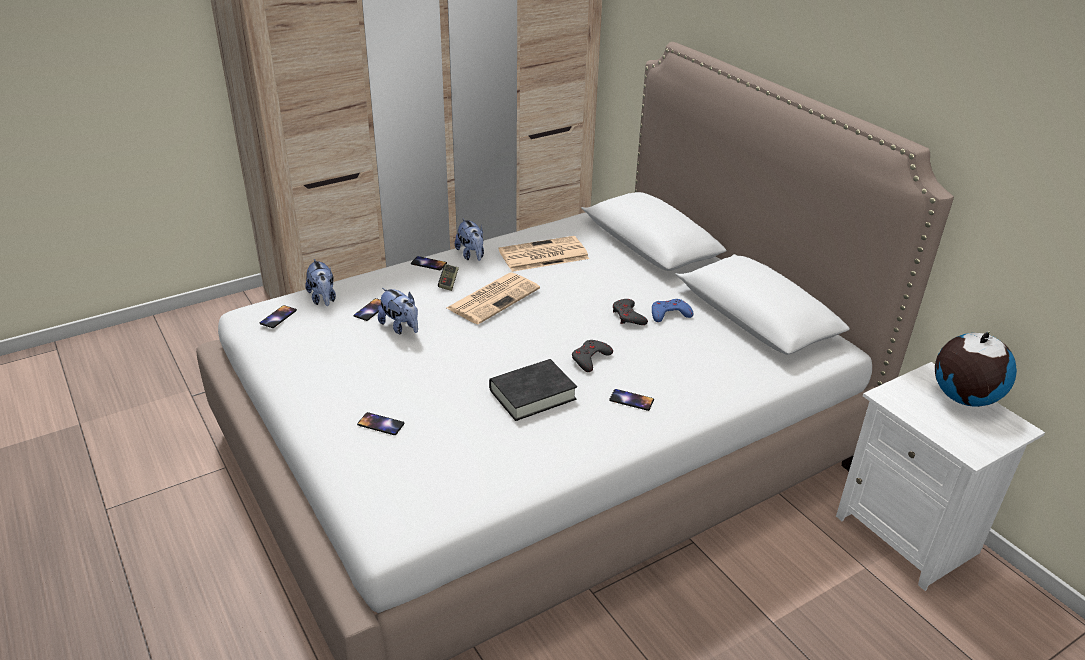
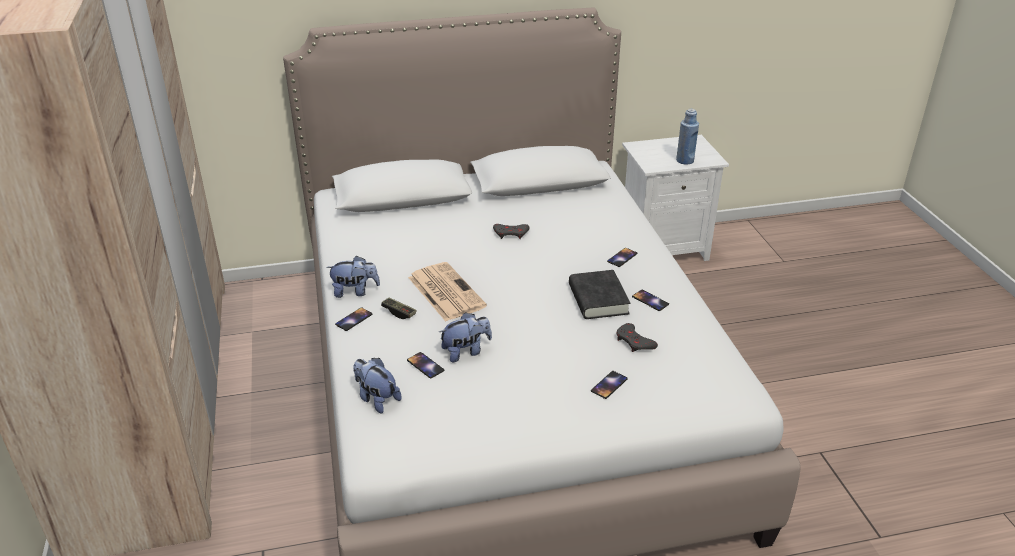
camera: 70 degrees left, 0 degrees up
(278, 317) = (397, 433): phone -> phone (650, 300)
(323, 299) = (376, 399): plush toy -> plush toy turned 135 degrees counterclockwise
(542, 255) = (386, 253): newspaper -> none
(590, 358) = (562, 263): grey game controller -> grey game controller (634, 342)
(669, 314) = (518, 215): blue game controller -> none
(937, 424) = (685, 160): none -> blue bottle
(963, 398) = (663, 145): globe -> none

